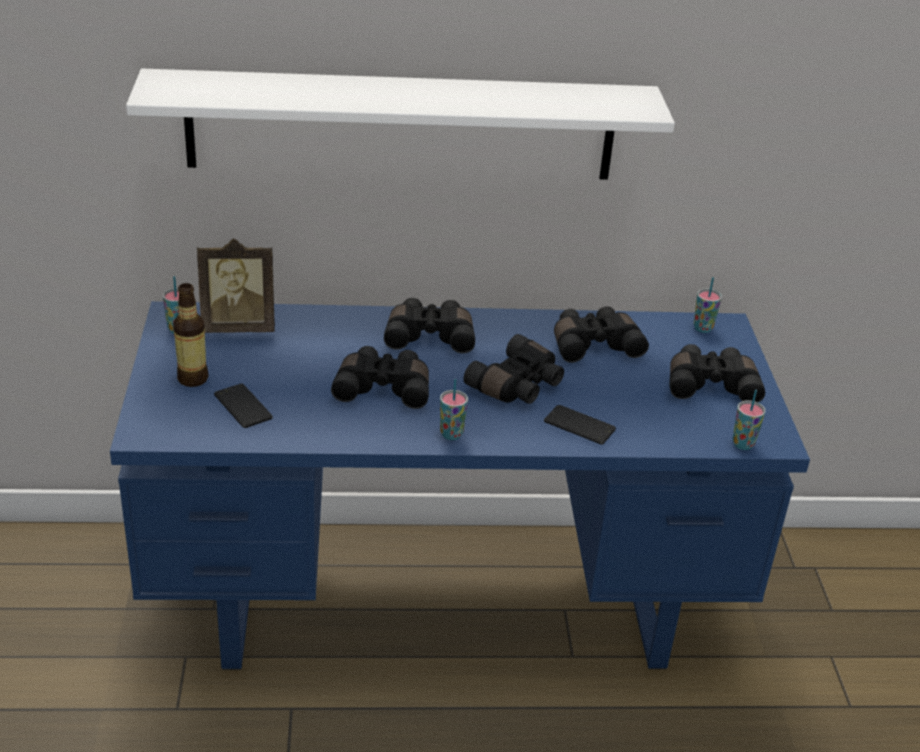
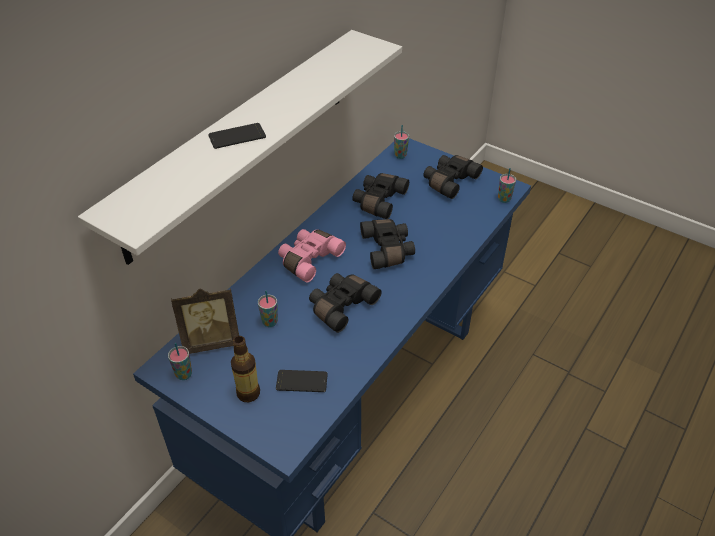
camera: 50 degrees left, 10 degrees up
(239, 326) = (211, 341): picture frame -> picture frame turned 45 degrees clockwise
(430, 336) = (308, 259): black binoculars -> pink binoculars
(451, 434) = (409, 300): cup -> cup (270, 322)
(579, 425) = (443, 246): phone -> phone (237, 136)

